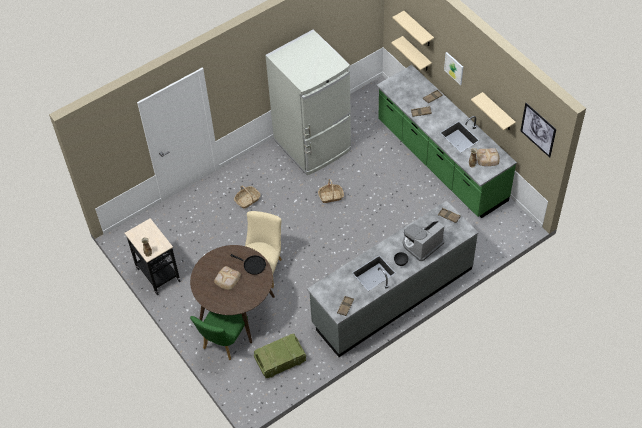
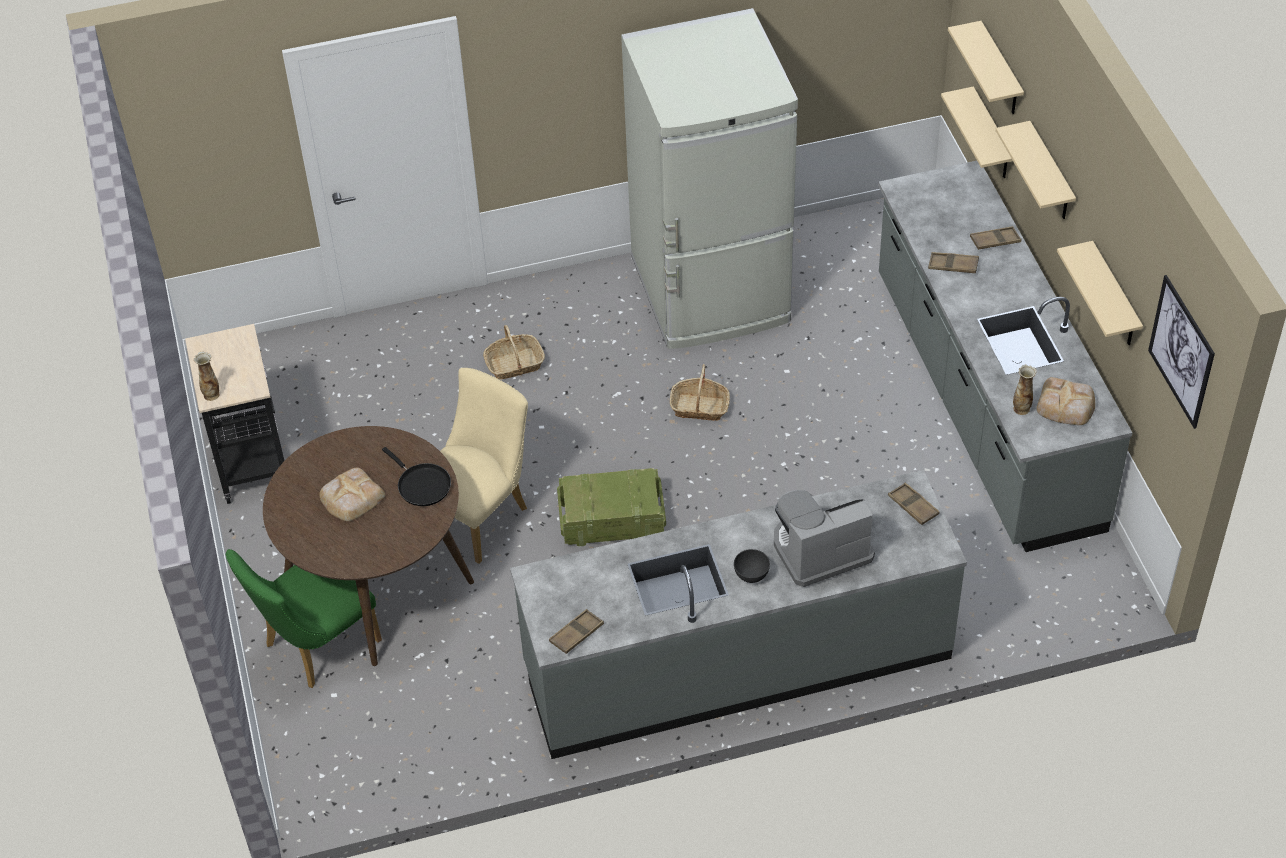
camera: 20 degrees right, 5 degrees down
(279, 360) = (417, 724): crate -> crate (610, 520)
(441, 161) = (985, 402): green counter -> grey counter
(454, 68) = (1050, 174): picture -> beige shelf

